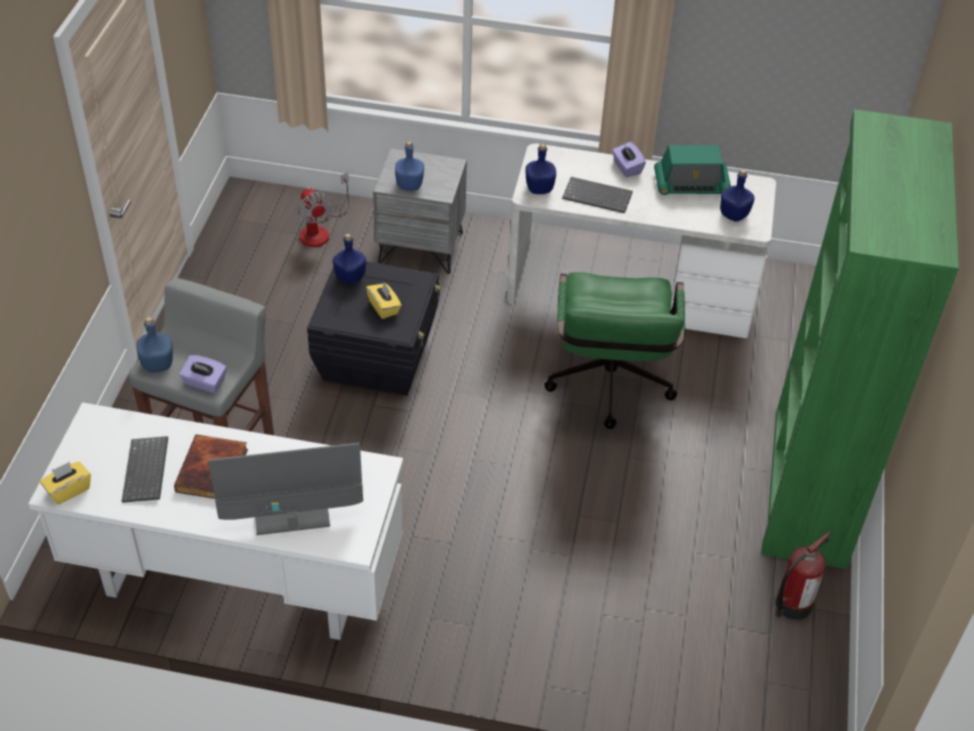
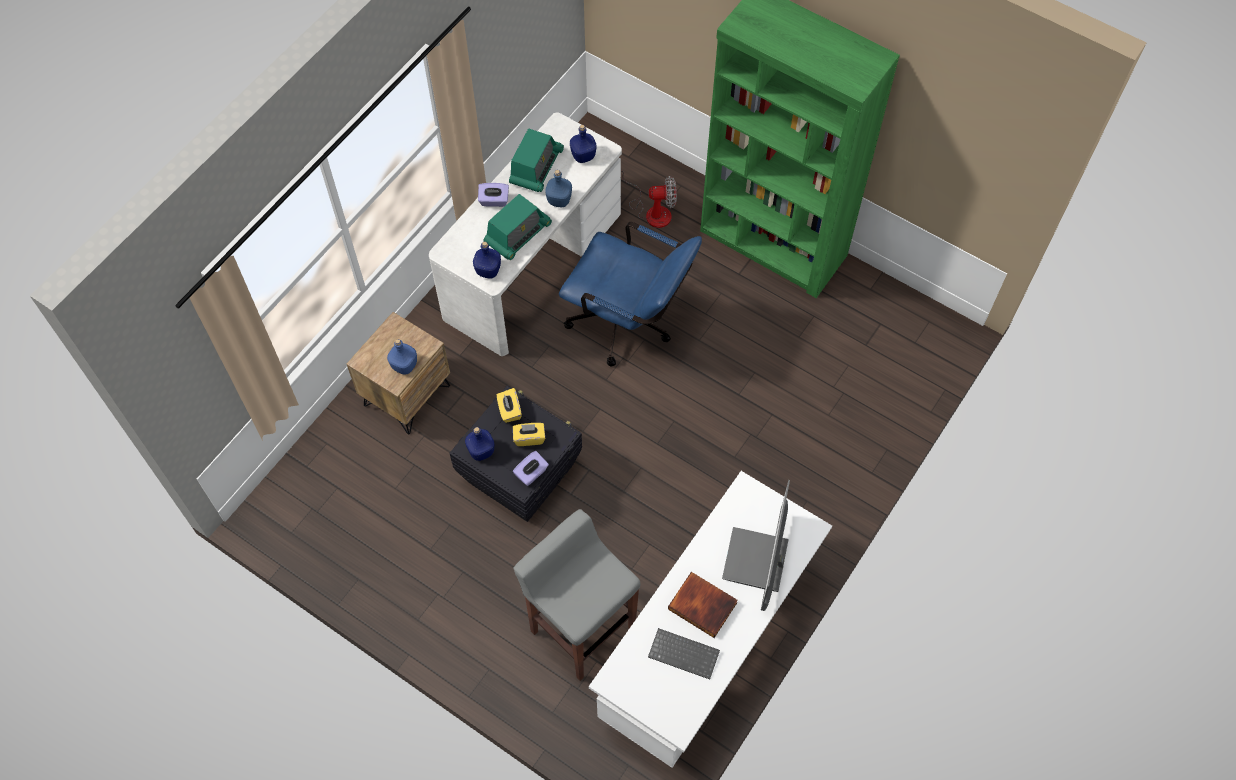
camera: 65 degrees left, 15 degrees up
(68, 490) = (681, 716): yellow tissue box -> yellow tissue box (509, 410)
(158, 364) = (577, 614): blue bottle -> blue bottle (559, 200)
(204, 383) = (613, 585): purple tissue box -> purple tissue box (531, 473)
(320, 230) = (343, 466): fan -> fan (652, 211)
(421, 247) = (406, 395): grey nightstand -> brown nightstand
(598, 196) = (517, 234): keyboard -> radio
(609, 389) = (628, 324): green office chair -> blue office chair
(791, 605) = (863, 300): fire extinguisher -> none

